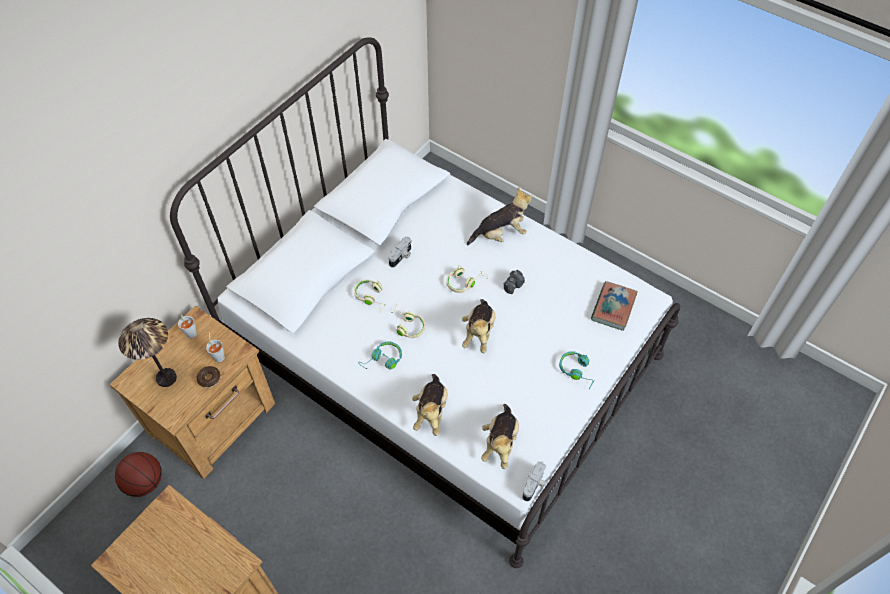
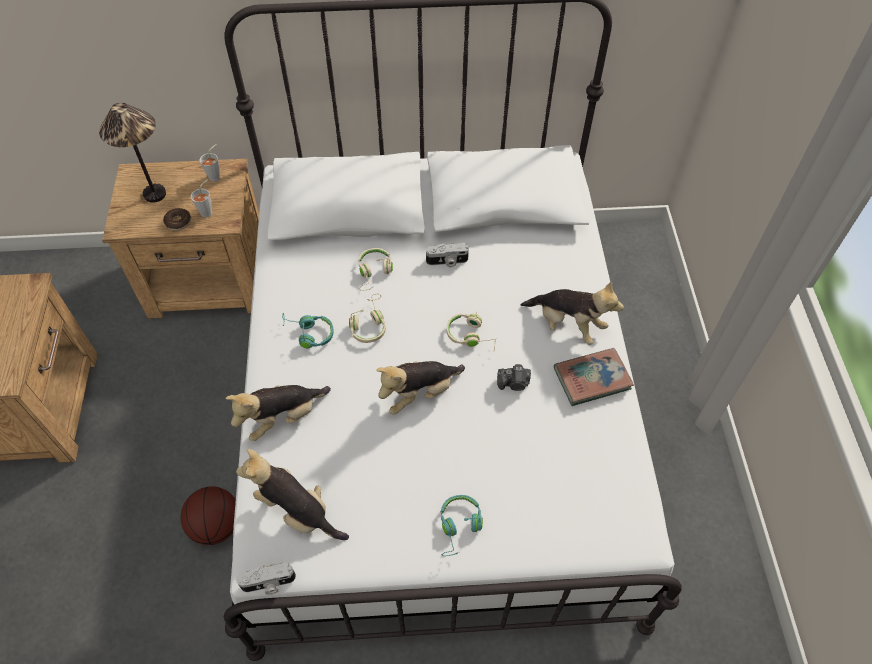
camera: 50 degrees right, 0 degrees up
(145, 482) = (114, 281): basketball -> basketball (217, 525)
(500, 443) = (297, 511): plush toy -> plush toy turned 60 degrees clockwise
(613, 307) = (586, 506): book -> book (592, 379)

